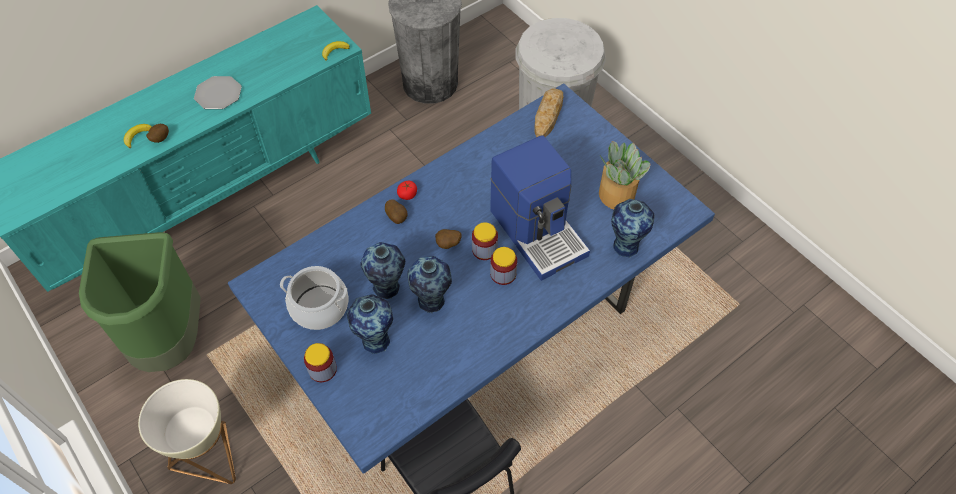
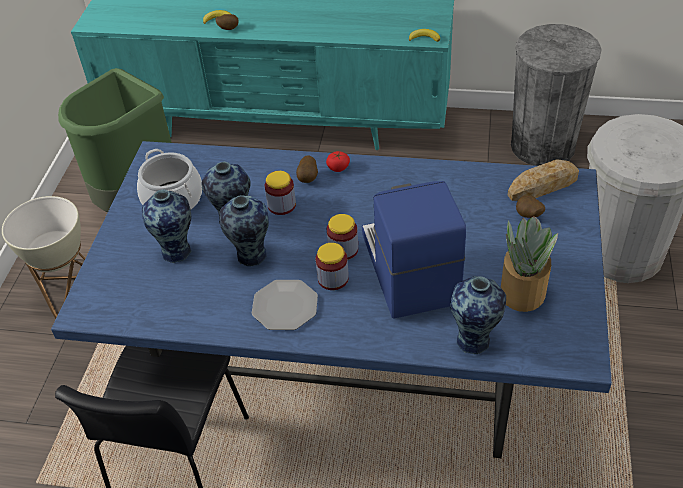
camera: 50 degrees right, 10 degrees down
(218, 94) = (302, 21): plate -> plate (285, 306)
(322, 369) = (118, 242): jar -> jar (281, 205)
(448, 245) = (319, 225): potato -> potato (528, 216)
(539, 231) = (408, 269): coffee machine -> coffee machine turned 150 degrees clockwise

